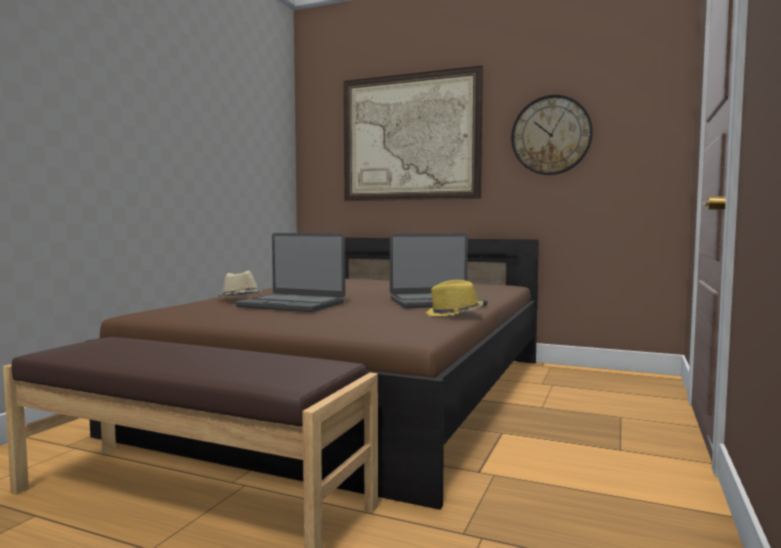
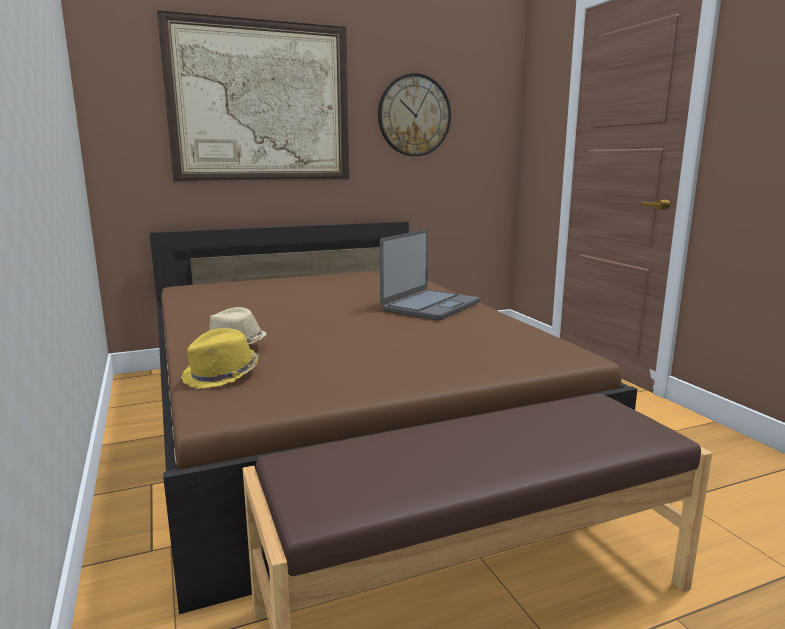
camera: 45 degrees left, 10 degrees up
(292, 305) = (333, 342): laptop -> none
(454, 314) = (498, 319): yellow hat -> yellow hat (222, 376)

